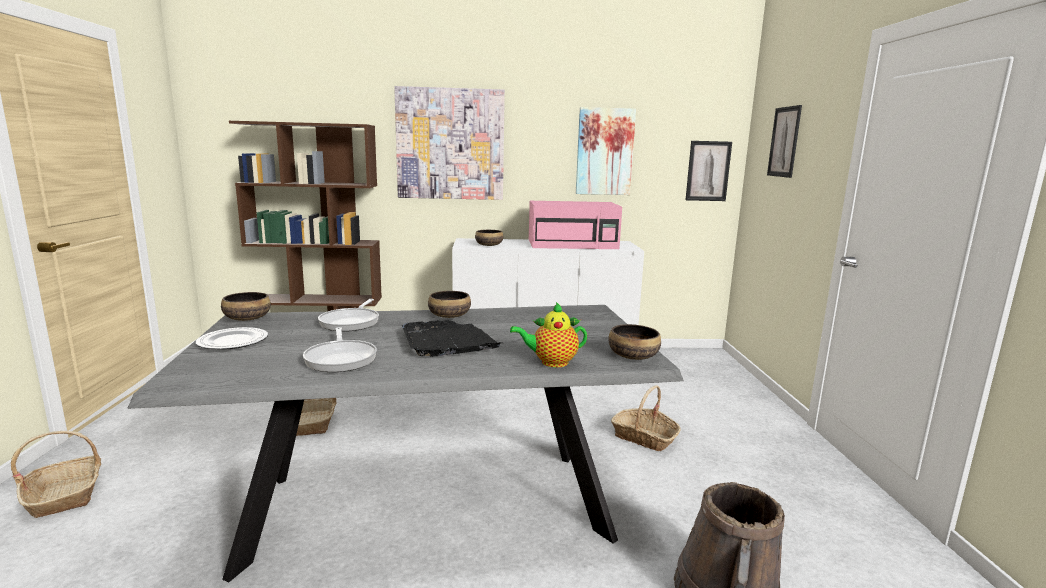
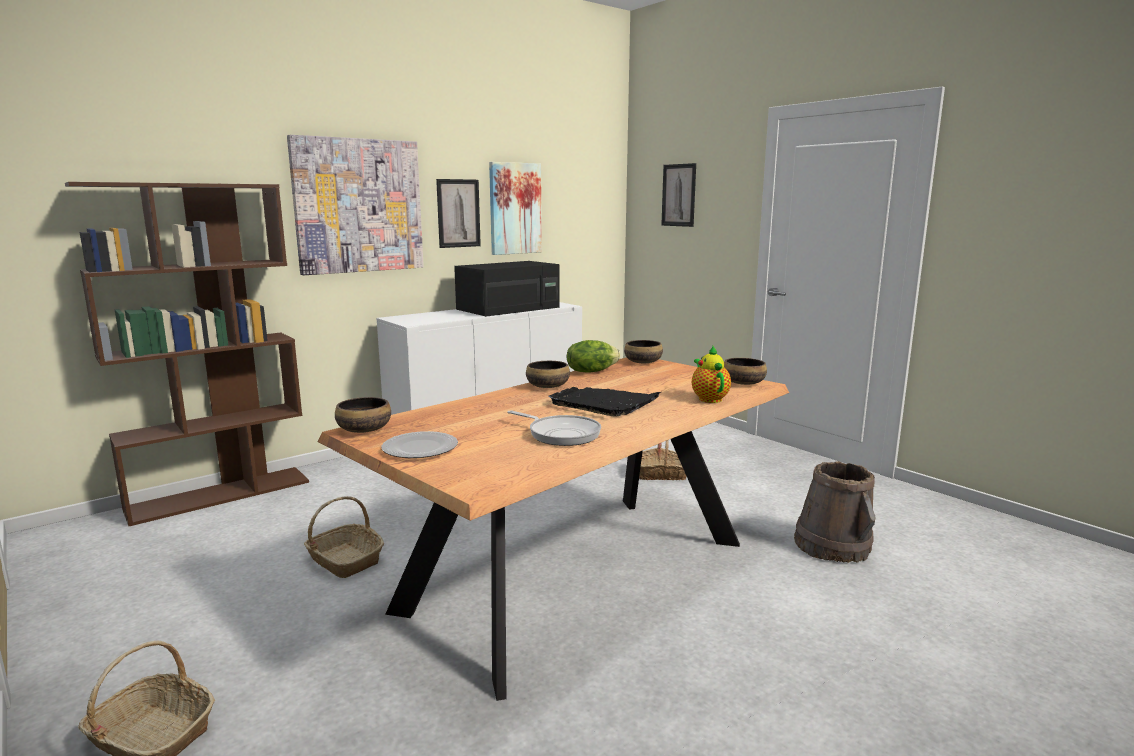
camera: 35 degrees left, 0 degrees up
(351, 322) = (480, 409): frying pan -> none
(430, 504) = (579, 576): grey dining table -> brown dining table
(489, 245) = (436, 320): bowl -> bowl (643, 362)
(520, 311) = (591, 371): none -> lettuce
(551, 362) = (709, 398): teapot -> teapot turned 120 degrees clockwise
(573, 244) = (509, 308): pink microwave -> black microwave
(708, 171) = (600, 224): picture -> picture (458, 213)

